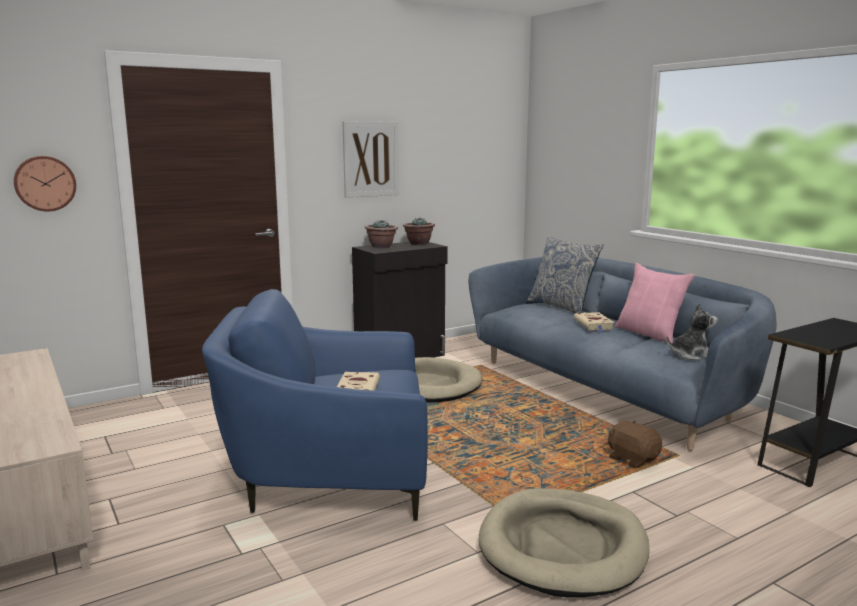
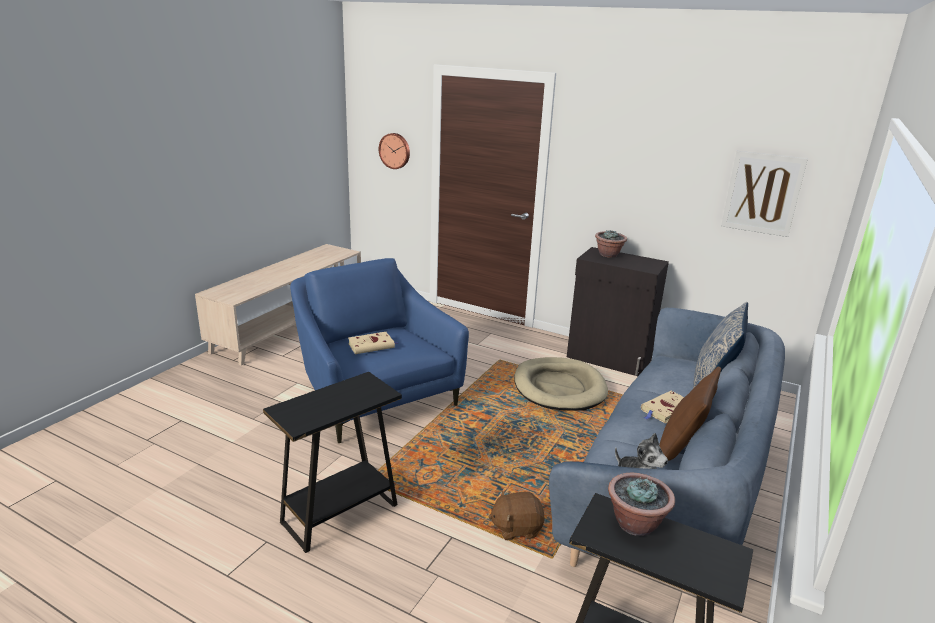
camera: 60 degrees right, 10 degrees up
(370, 159) = (628, 170): picture -> picture (762, 193)
(418, 244) = (647, 263): potted plant -> potted plant (635, 523)
(563, 547) = (340, 513): beige dog bed -> black side table
(632, 459) = (516, 528): brown plush toy -> brown plush toy turned 120 degrees counterclockwise
(649, 334) = (681, 448): pink pillow -> brown pillow

